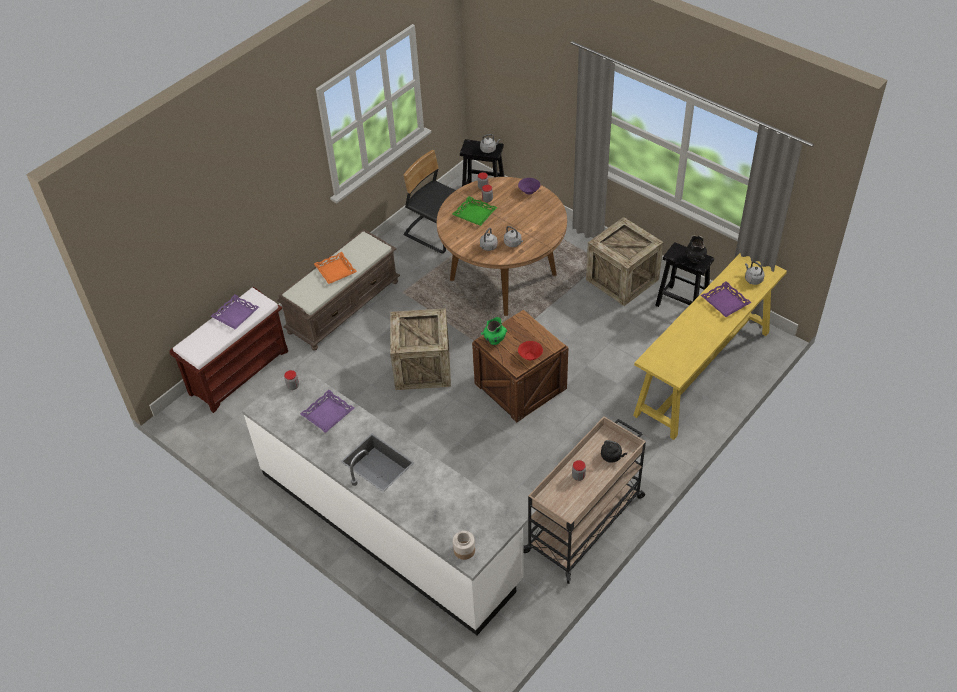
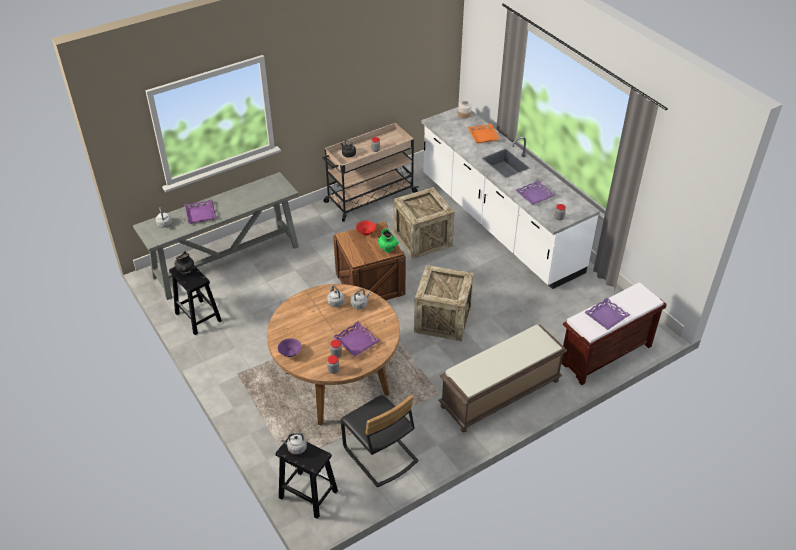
camera: 165 degrees left, 5 degrees down
(336, 270) = (505, 358): orange tray -> orange tray (483, 136)
(475, 214) = (356, 342): green tray -> purple tray
(622, 279) = (231, 351): crate -> crate (422, 239)
(702, 373) = (227, 261): yellow console table -> grey console table

